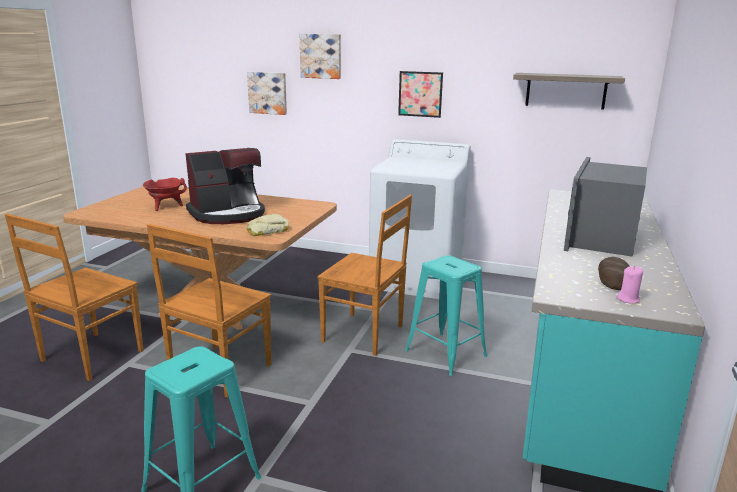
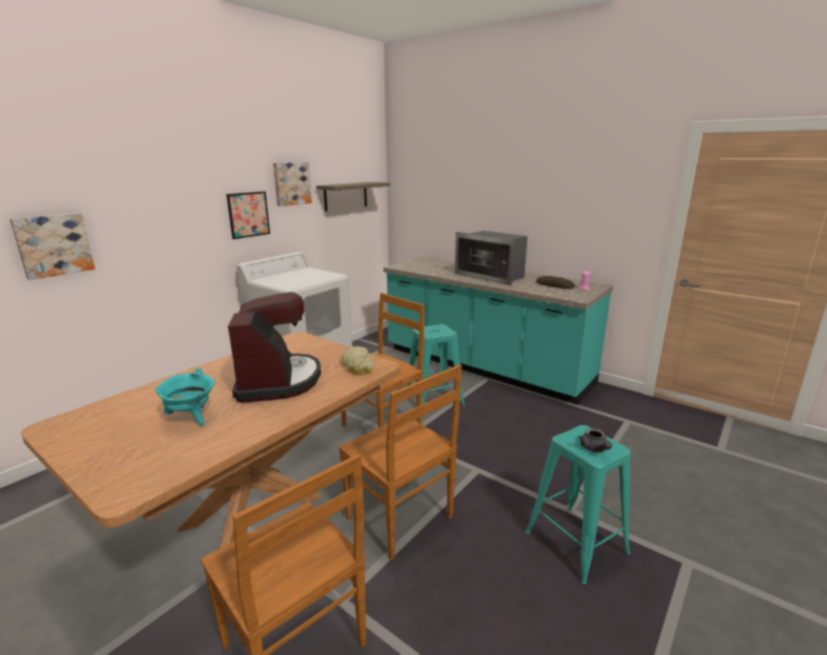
camera: 70 degrees left, 0 degrees up
(165, 207) = (191, 418): red cooking pot -> turquoise cooking pot
(178, 369) = (594, 449): none -> grey teapot
(321, 56) = (130, 185): picture -> picture (291, 183)

